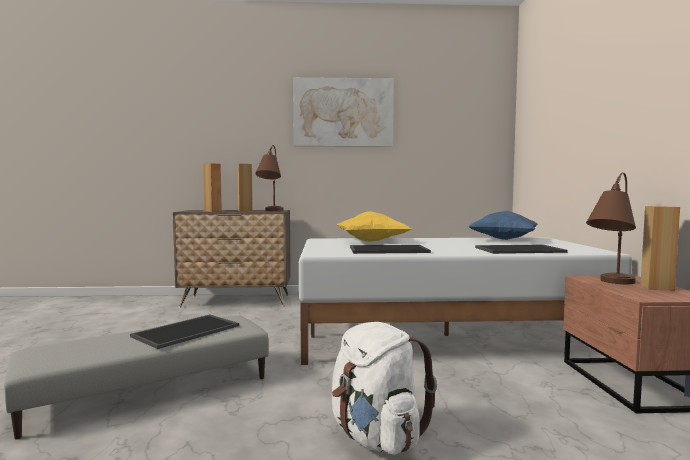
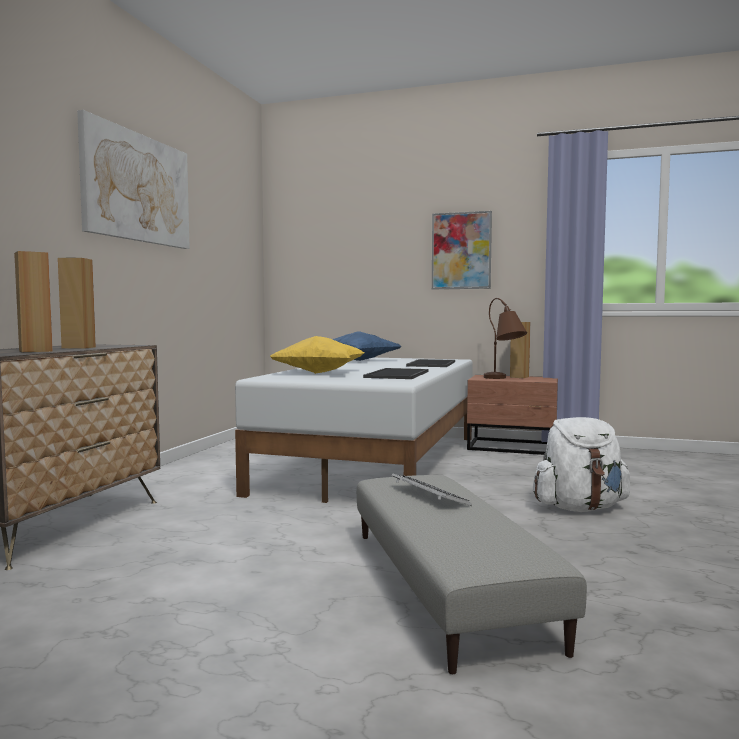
camera: 70 degrees left, 0 degrees up
(186, 330) = (428, 496): tray -> keyboard
(270, 211) = (113, 345): brown table lamp -> none
(632, 111) = (461, 251): none -> picture

